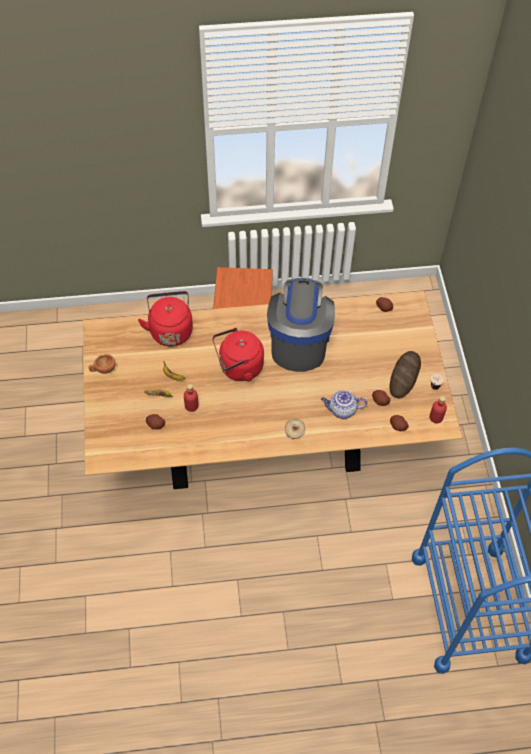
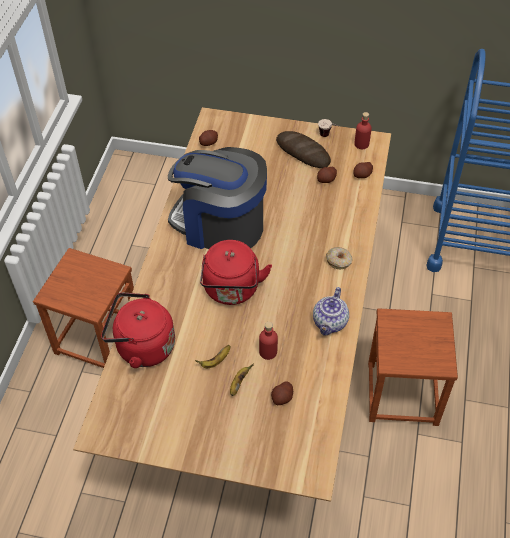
camera: 70 degrees left, 5 degrees down
(103, 370) = (171, 441): brown cup -> none
(271, 560) = (403, 393): none -> brown stool
(342, 410) = (326, 213): teapot -> teapot (330, 323)

